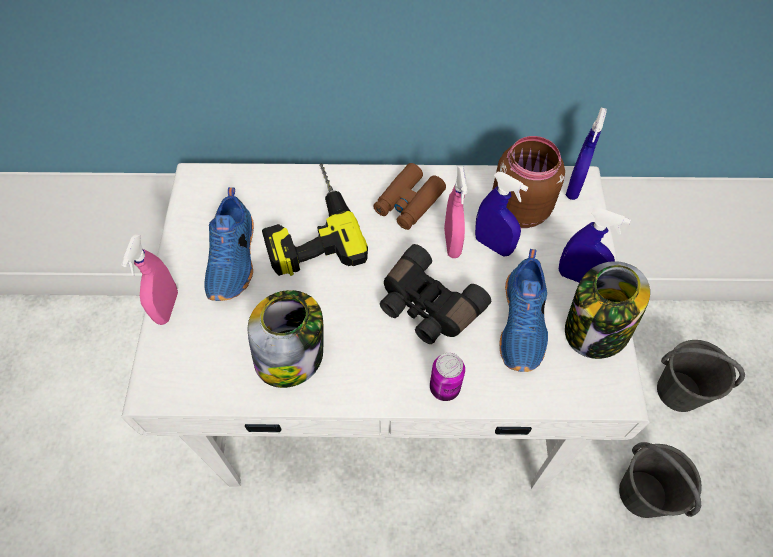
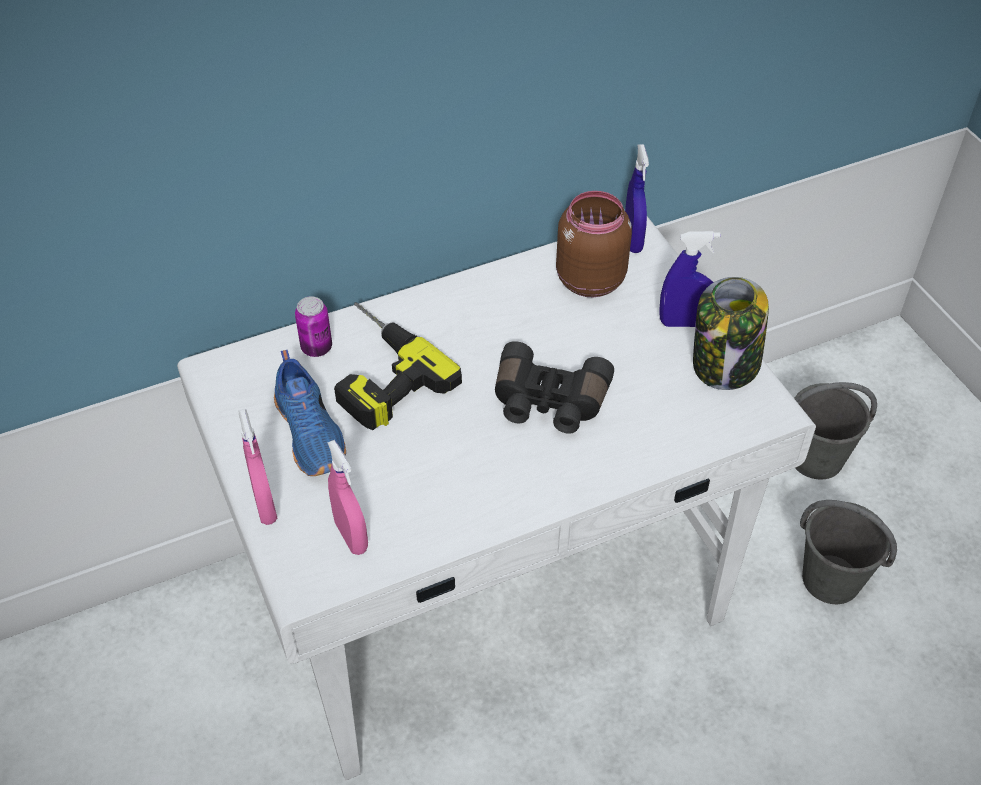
camera: 25 degrees left, 10 degrees down
(291, 356) = (435, 500): jar -> none
(408, 202) = (471, 312): brown binoculars -> none
(444, 388) = (610, 468): can -> can (316, 348)
(452, 243) = (539, 335): pink spray bottle -> pink spray bottle (351, 536)
(493, 245) = (582, 322): blue spray bottle -> none
(523, 323) = (653, 383): blue shoe -> none

